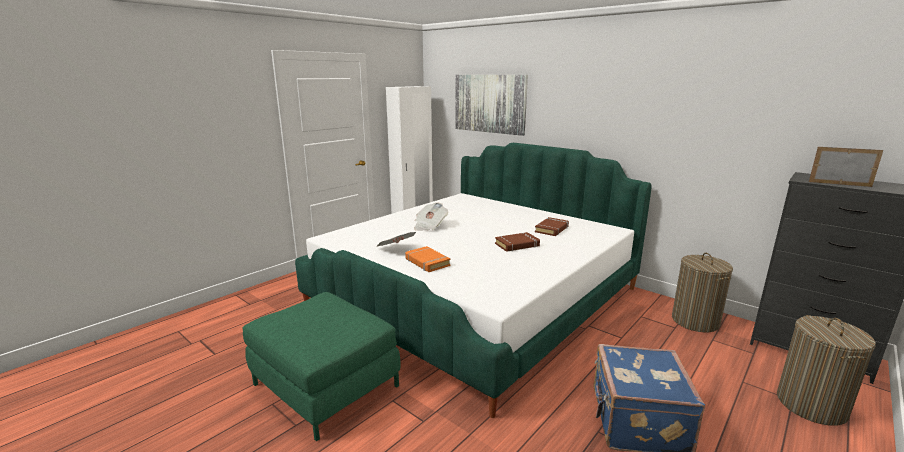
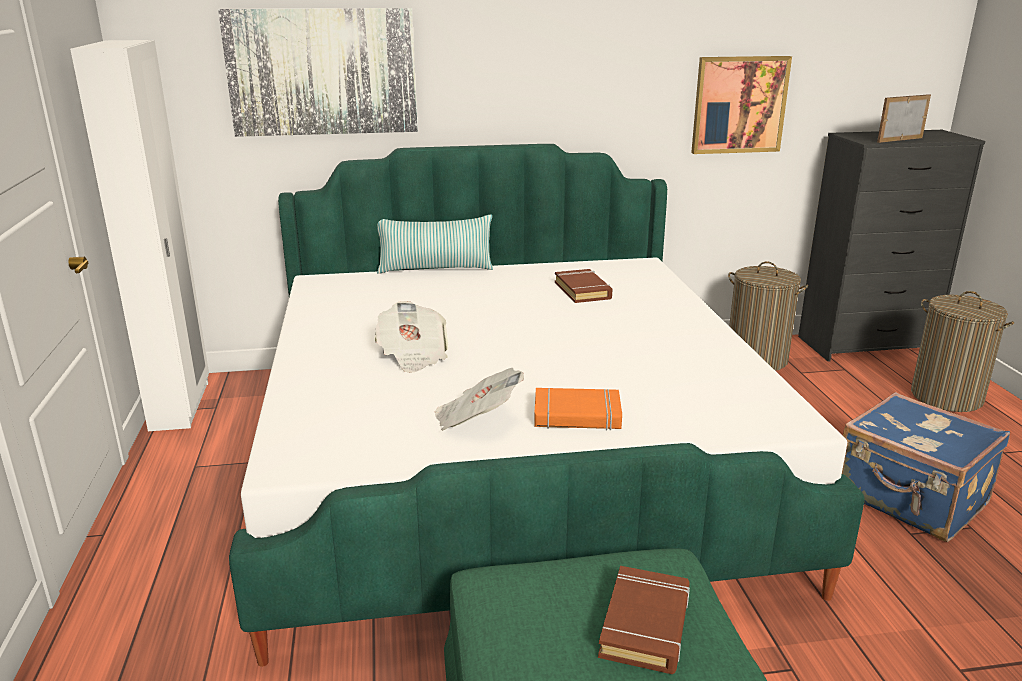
camera: 50 degrees left, 5 degrees up
(513, 204) = (435, 269): none -> pillow
(517, 245) = (606, 331): brown book -> brown book (645, 625)
(717, 142) = (739, 105): none -> picture

